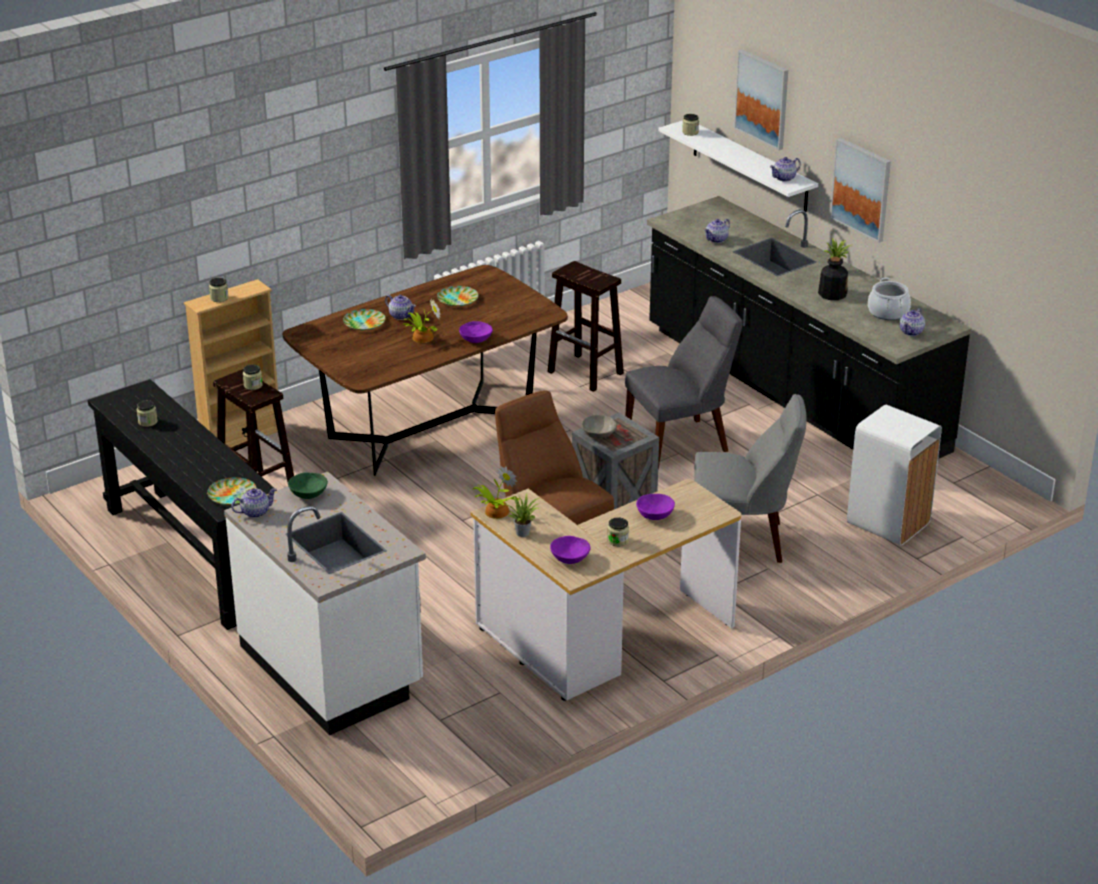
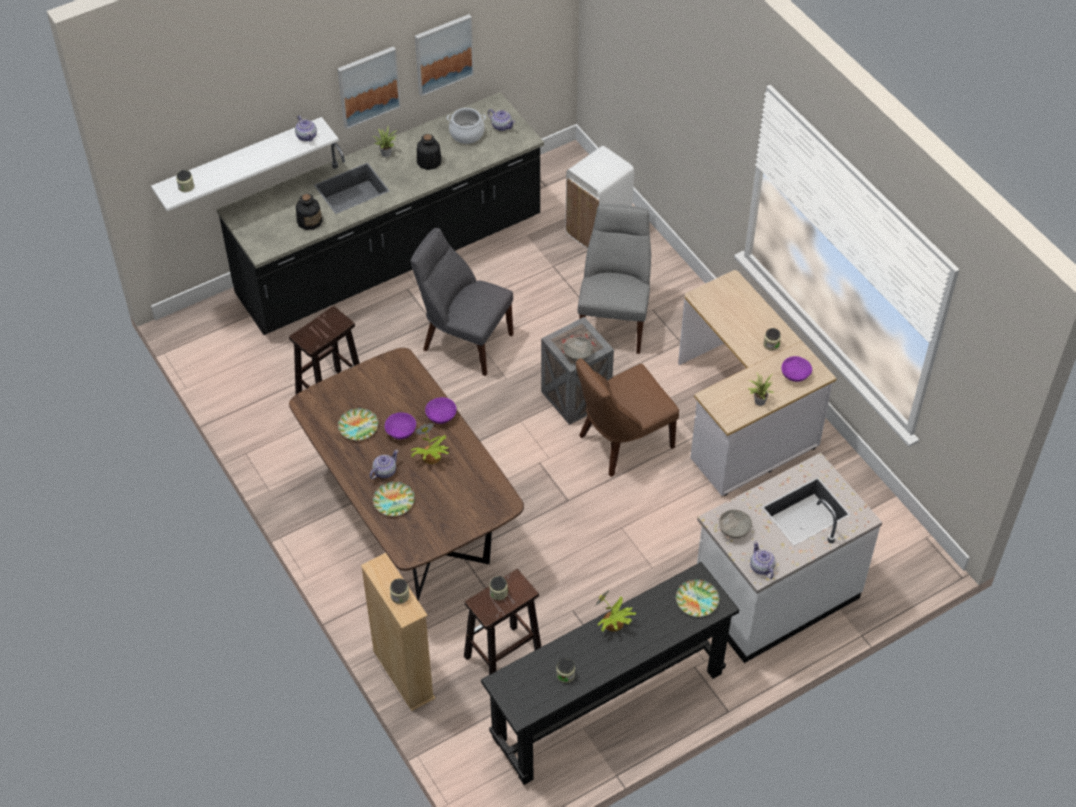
camera: 85 degrees left, 20 degrees up
(308, 494) = (734, 530): green bowl -> grey bowl
(495, 512) = (729, 417): potted plant -> potted plant (613, 623)
(655, 515) = (737, 319): purple bowl -> purple bowl (401, 431)
(681, 443) = (464, 341): grey chair -> grey chair turned 45 degrees counterclockwise
(717, 239) = (309, 221): teapot -> bottle
(762, 99) = (241, 104): picture -> picture (443, 54)

